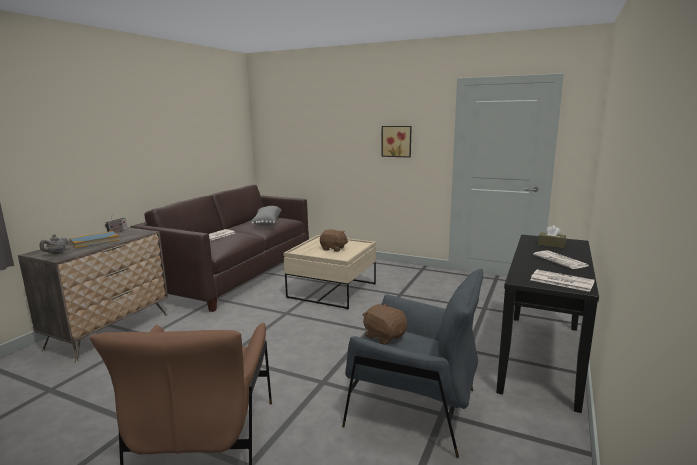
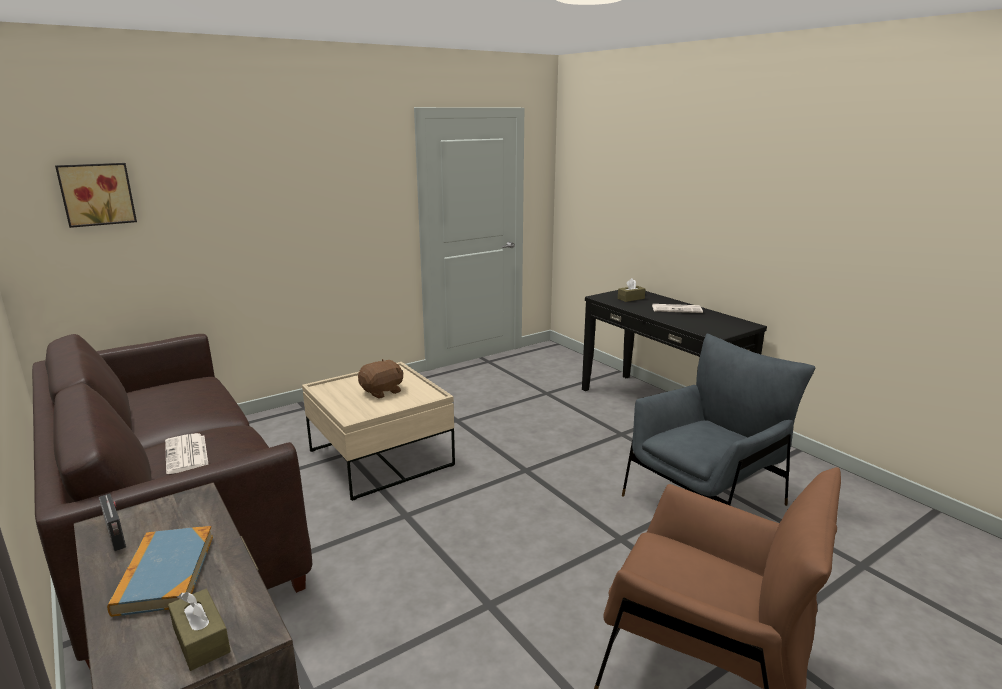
camera: 60 degrees left, 5 degrees up
(56, 253) = (201, 639): grey teapot -> brown tissue box
(266, 222) = (185, 399): grey pillow -> none
(384, 336) = (689, 439): brown plush toy -> none
(396, 141) = (338, 204): picture -> picture (97, 194)
(560, 281) = (727, 324): newspaper -> none

